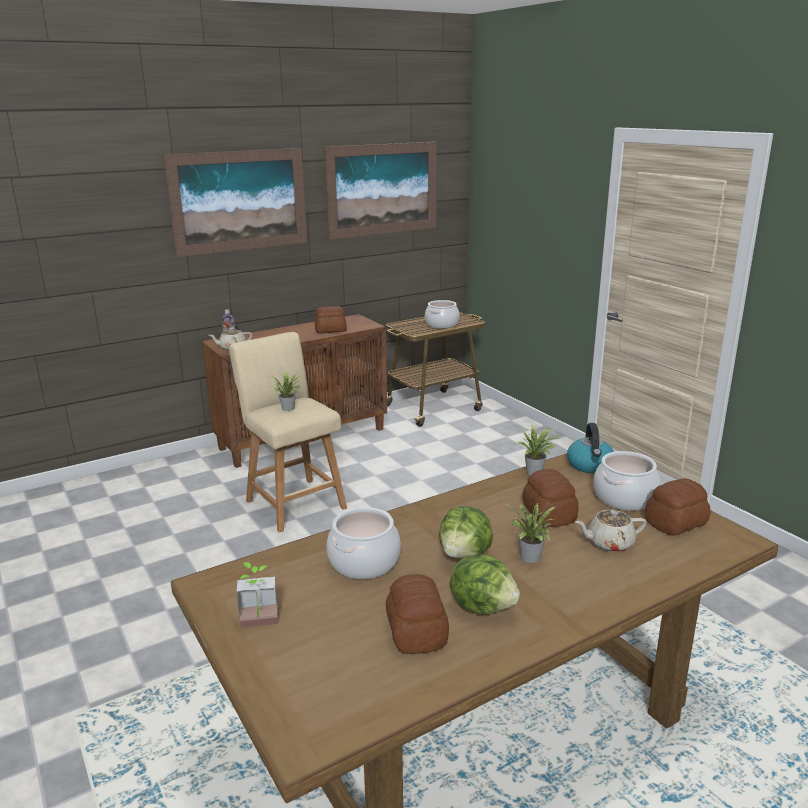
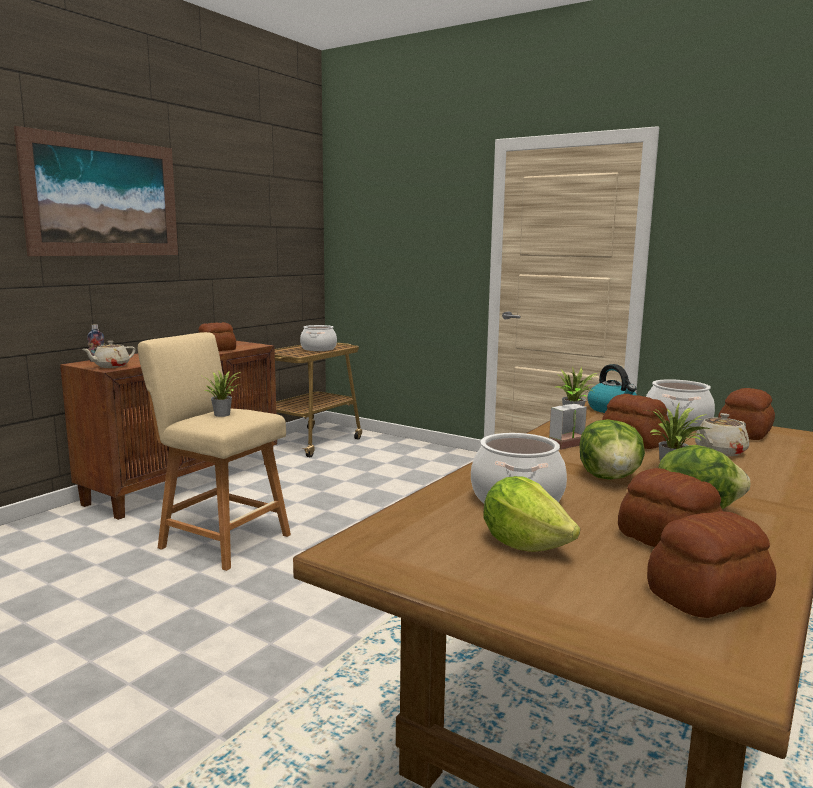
camera: 25 degrees left, 10 degrees down
(259, 625) = (482, 573): potted plant -> potted plant (571, 446)
(315, 607) = (524, 544): none -> lettuce
(372, 685) = (705, 596): none -> bread
(382, 189) = (249, 207): picture -> none

